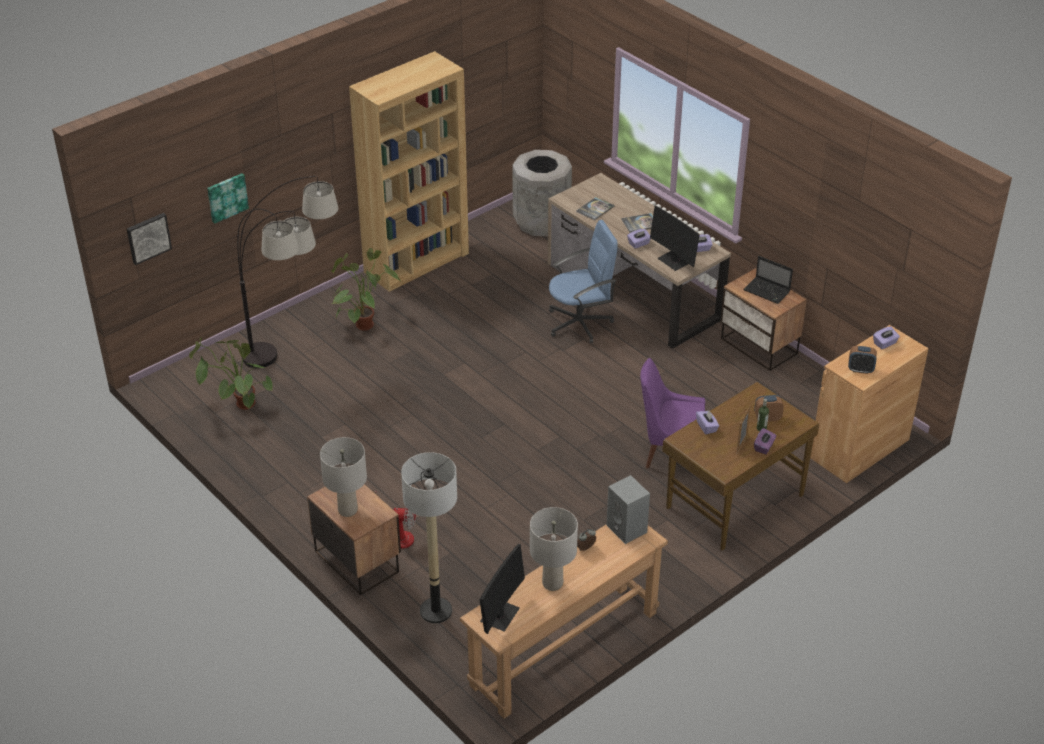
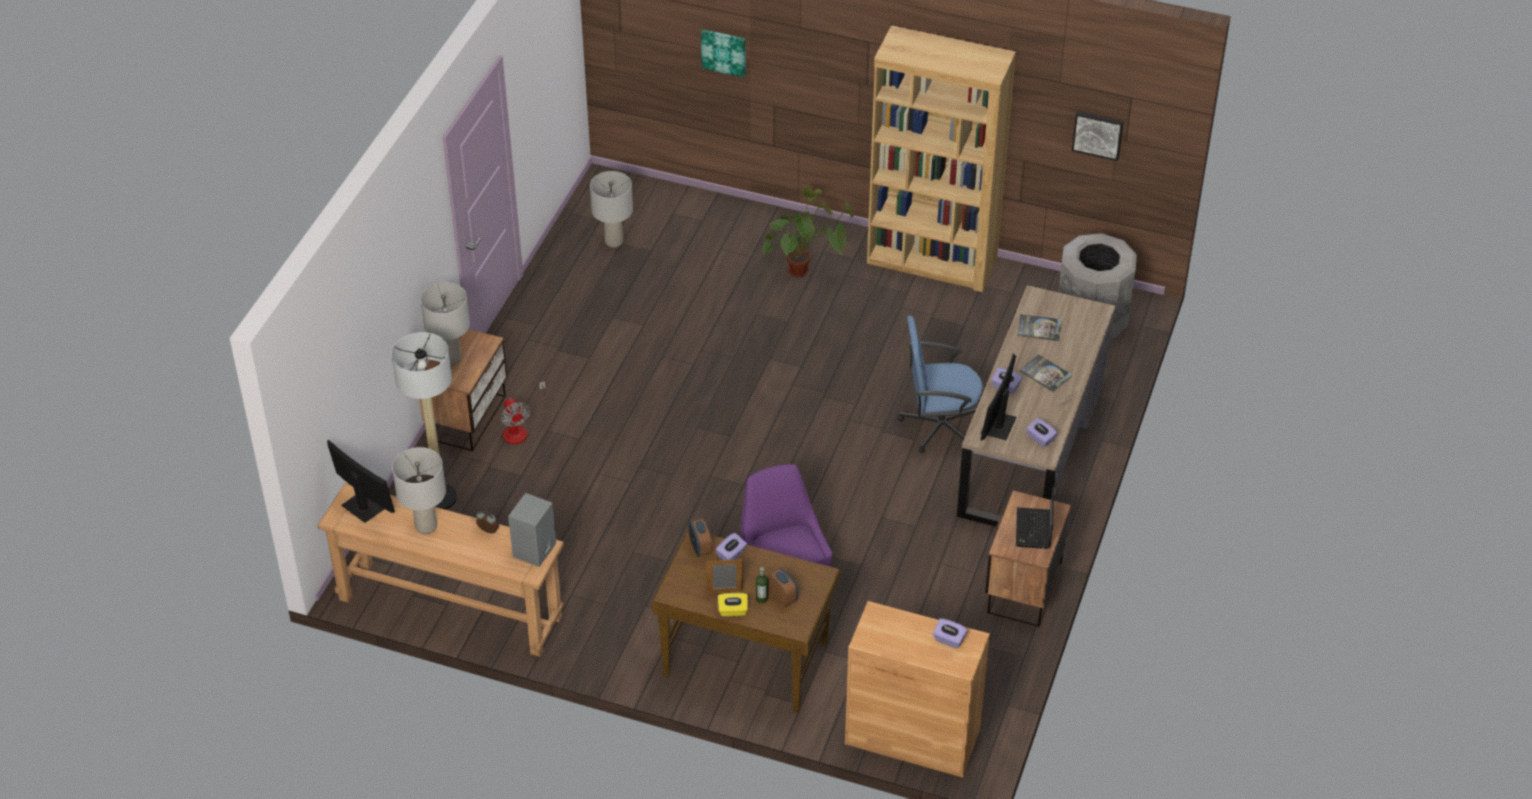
camera: 60 degrees right, 5 degrees up
(148, 237) = (630, 37): picture -> picture (1098, 134)
(236, 404) = (614, 241): potted plant -> grey table lamp
(297, 368) = (696, 256): floor lamp -> none
(500, 615) = (363, 507): monitor -> monitor turned 135 degrees counterclockwise
(580, 323) = (939, 426): blue office chair -> blue office chair turned 135 degrees clockwise
(764, 447) = (733, 611): purple tissue box -> yellow tissue box
(860, 370) = (883, 633): alarm clock -> alarm clock (700, 548)

